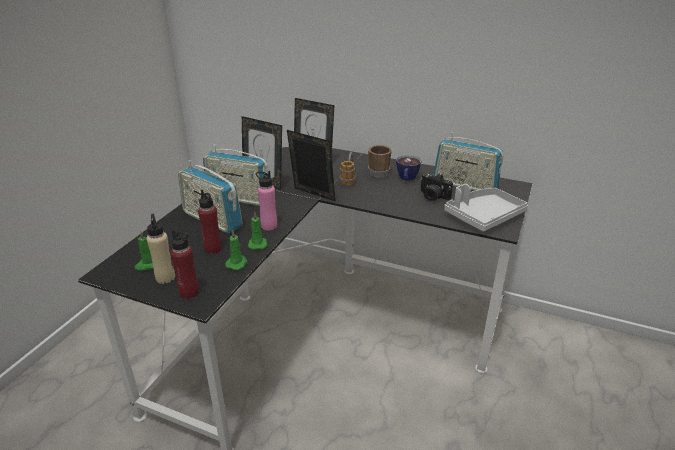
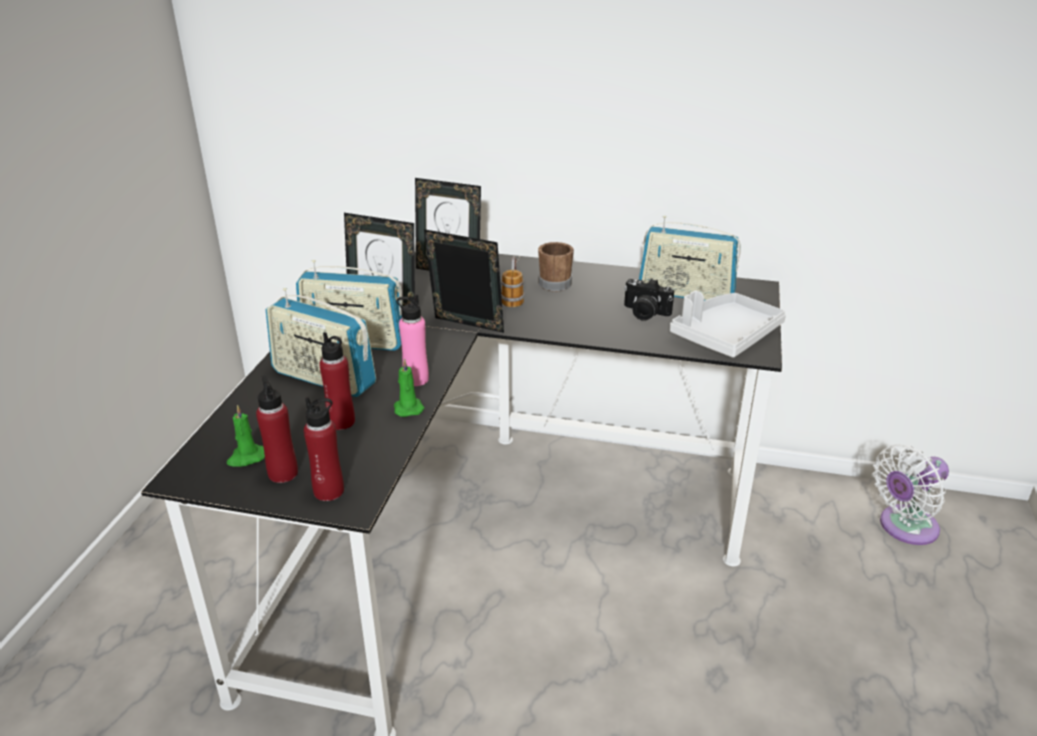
camera: 10 degrees left, 0 degrees up
(165, 277) = (283, 473): beige bottle -> red bottle
(237, 263) = (387, 440): green candle -> none
(406, 179) = (599, 290): cup -> none
(609, 361) = (904, 527): none -> white fan

